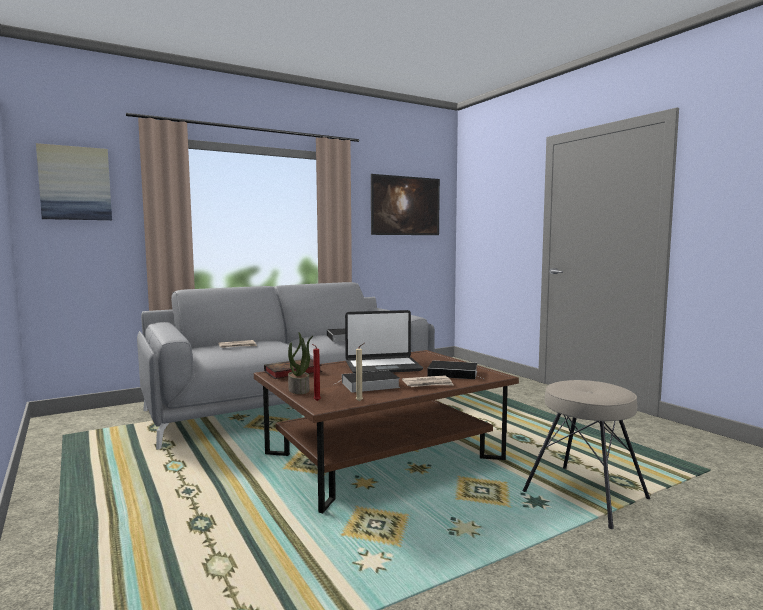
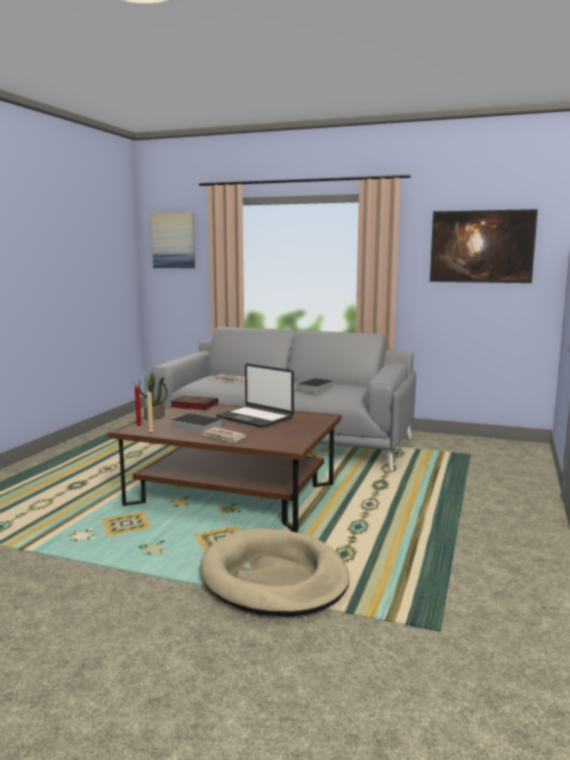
camera: 50 degrees right, 5 degrees up
(454, 373) = (274, 437): book -> none
(585, 494) = (274, 578): beige stool -> beige dog bed

